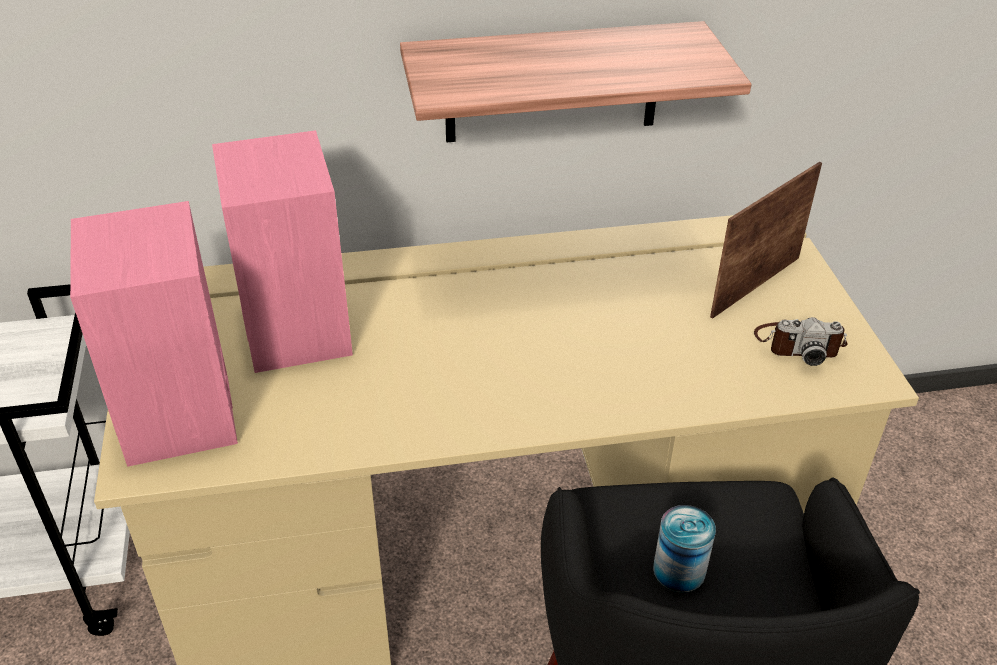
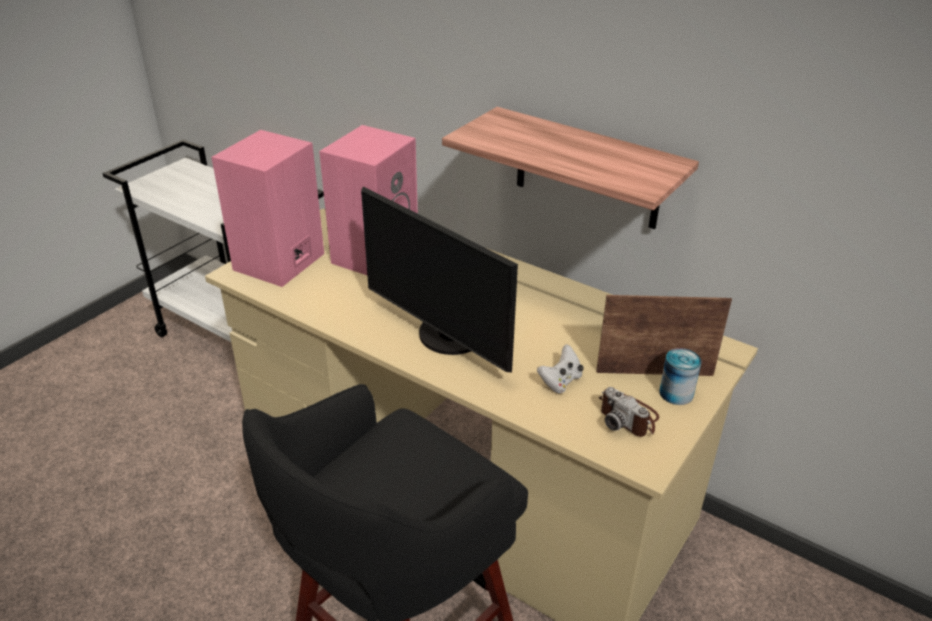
camera: 45 degrees right, 5 degrees down
(528, 375) = (447, 337): none -> monitor
(679, 570) = (387, 472): can -> can (676, 393)
(698, 349) = (560, 381): none -> white game controller

